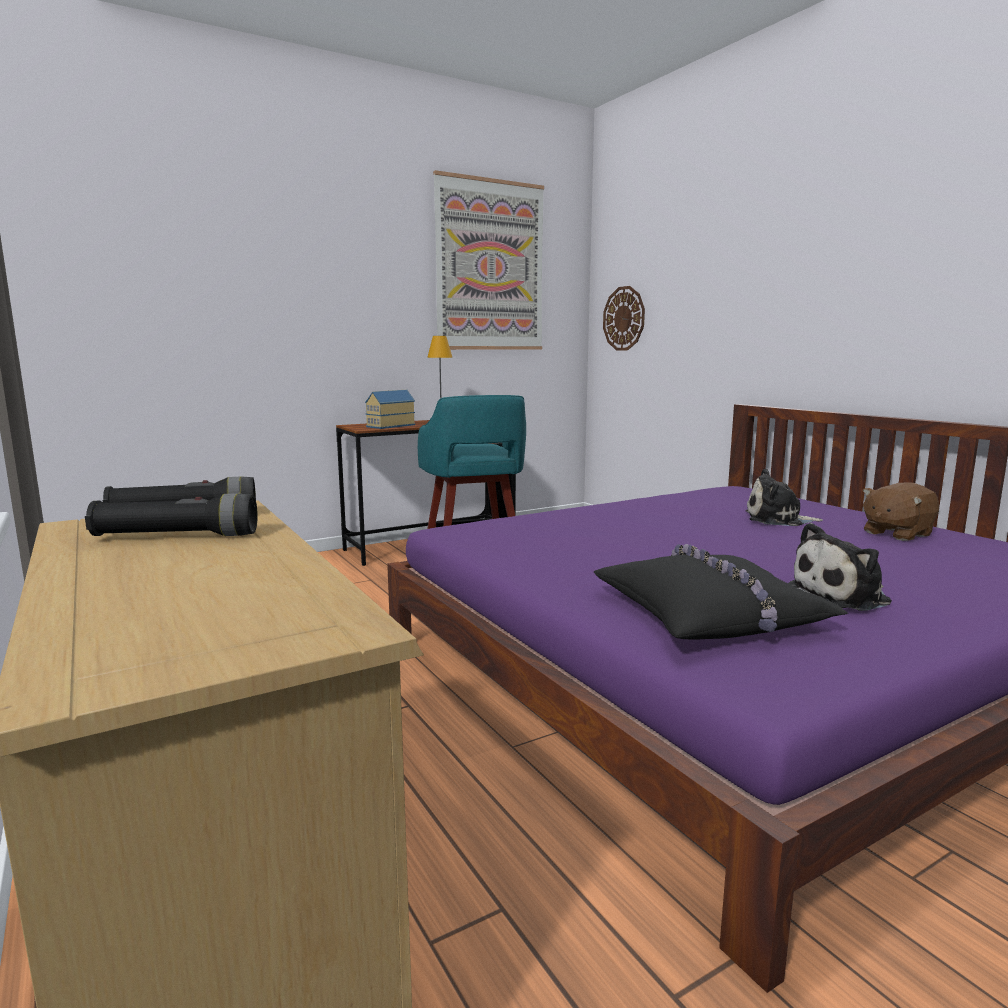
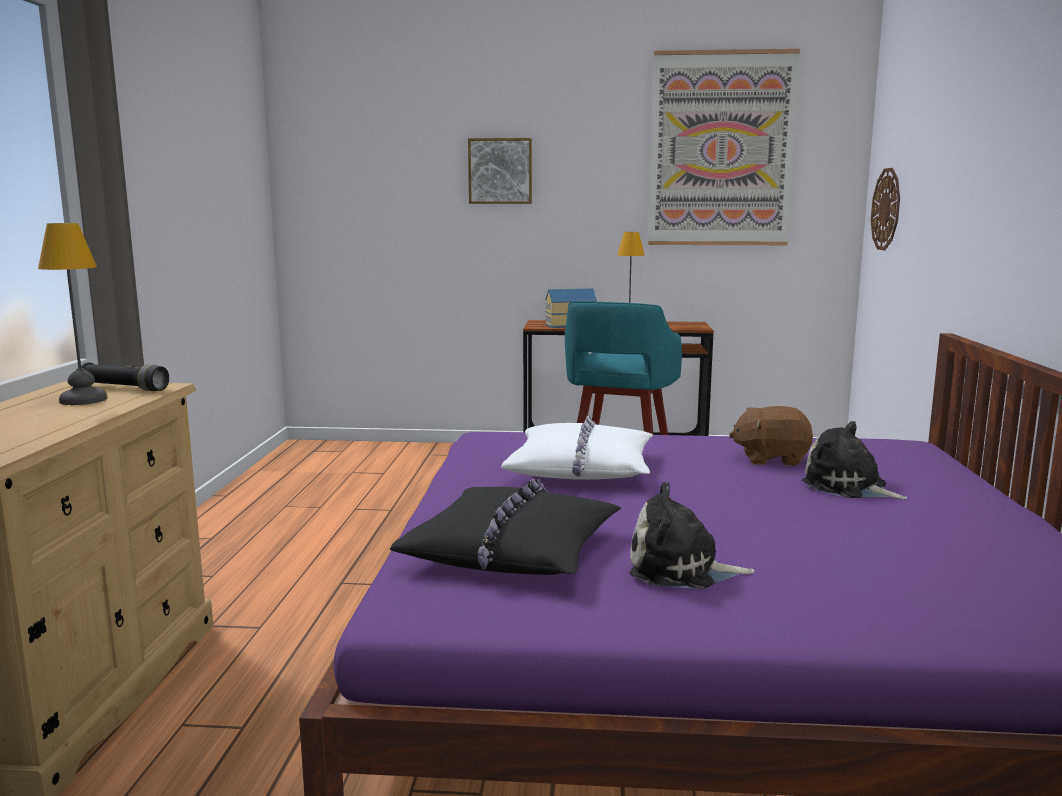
camera: 35 degrees right, 0 degrees up
(176, 536) = (83, 400): black flashlight -> table lamp
(297, 274) = (500, 171): none -> picture
(594, 540) = (581, 468): none -> white pillow
(896, 533) = (961, 532): brown plush toy -> brown plush toy (771, 459)

